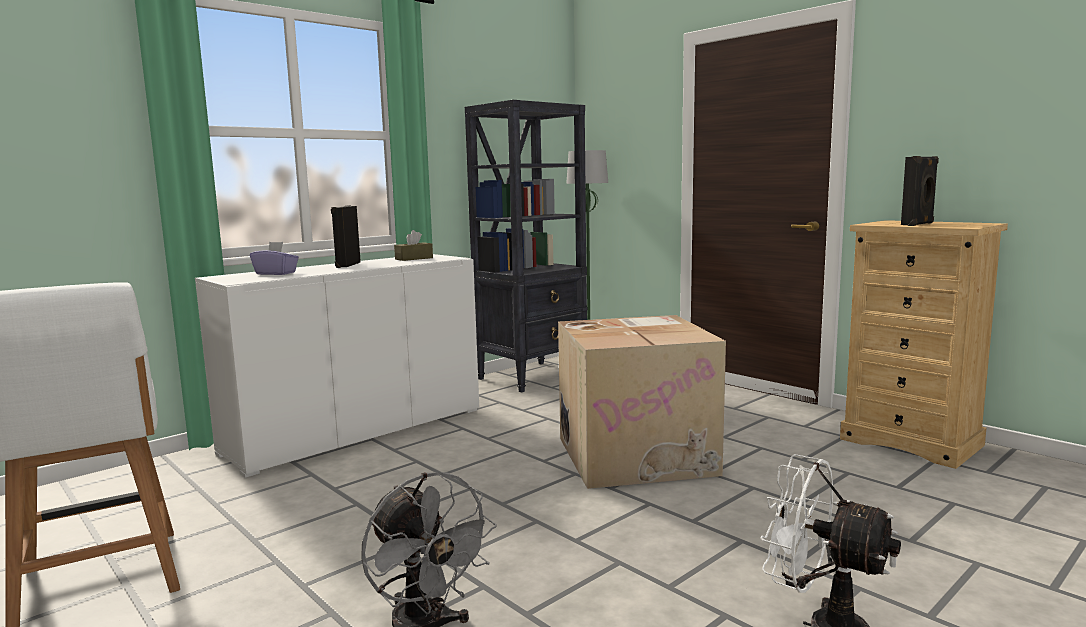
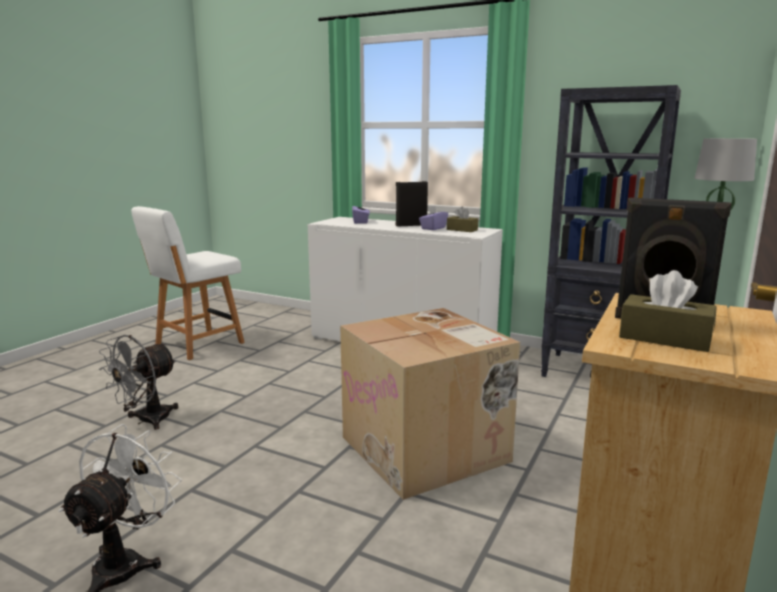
camera: 70 degrees right, 5 degrees up
(385, 262) = (433, 228): none -> purple tissue box
(949, 225) = (664, 338): none -> brown tissue box

